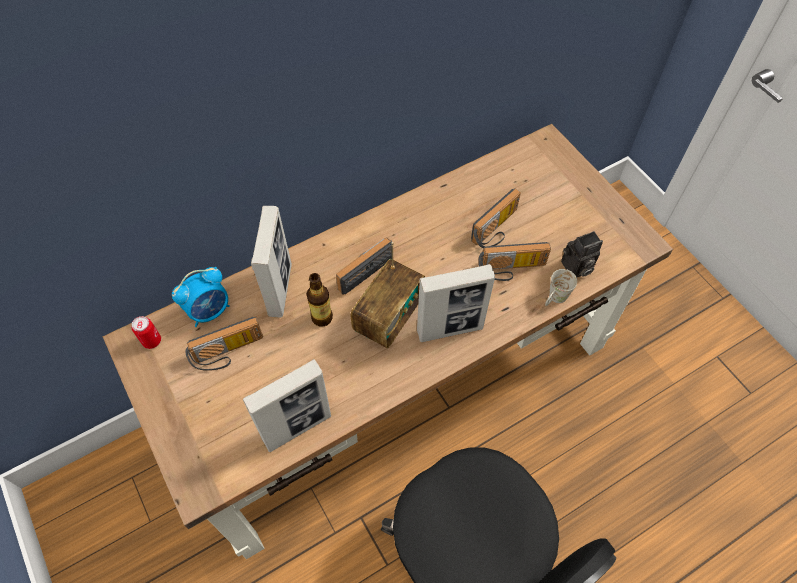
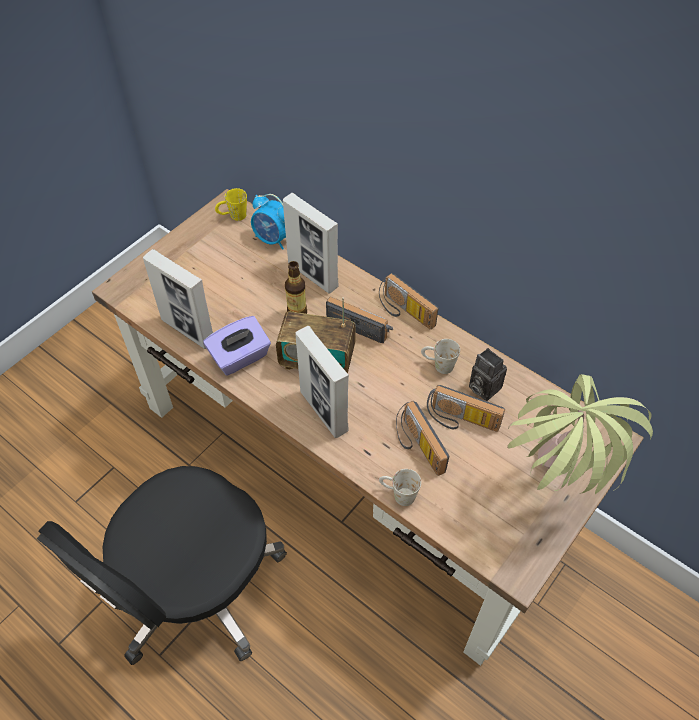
camera: 70 degrees right, 5 degrees down
(152, 341) = (233, 216): can -> yellow mug
(228, 353) = (239, 265): radio -> radio (404, 312)
(280, 289) = (313, 275): picture frame -> picture frame turned 60 degrees clockwise
(356, 385) = (240, 357): none -> purple tissue box
(433, 225) = (438, 365): none -> white mug
(576, 268) = (447, 507): camera -> camera (482, 387)
(583, 198) = (549, 494): none -> potted plant

